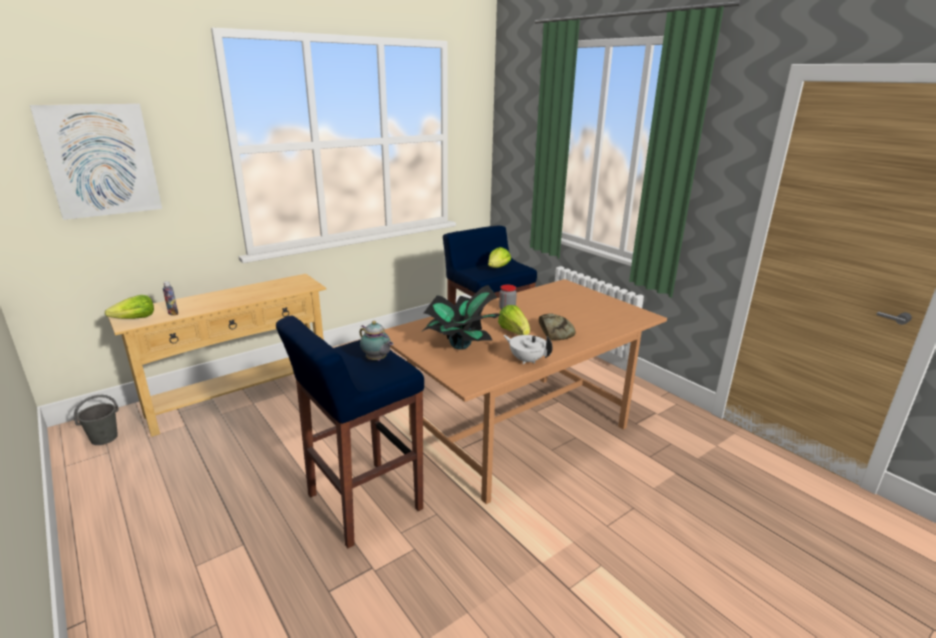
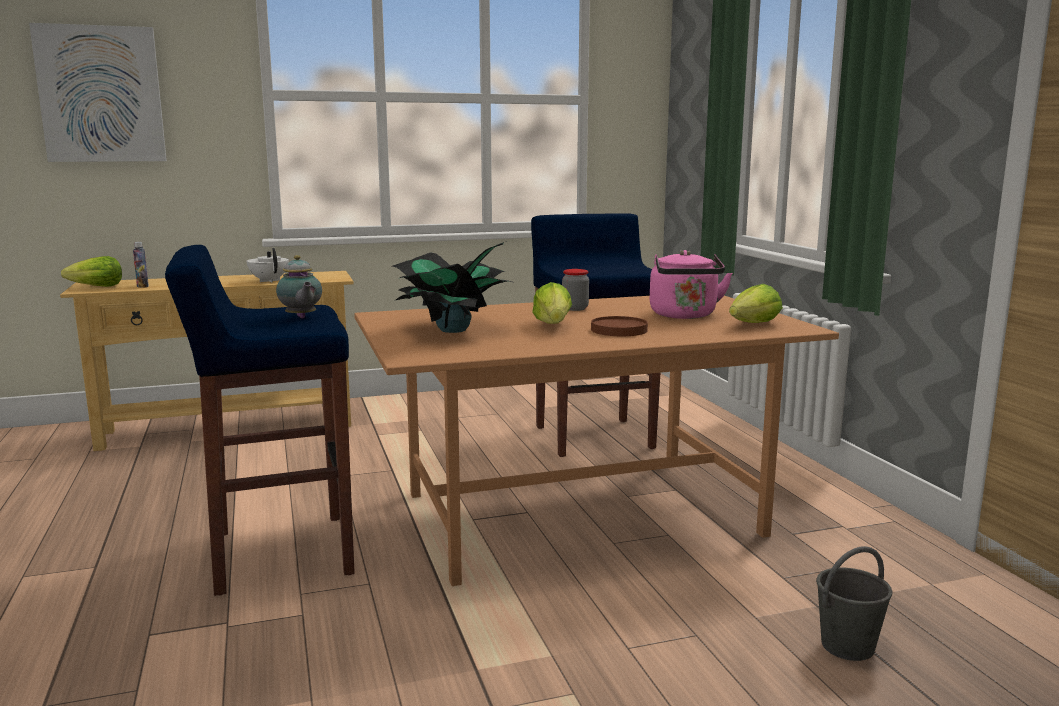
camera: 20 degrees right, 10 degrees down
(105, 438) = (44, 445): grey bucket -> grey bucket (848, 646)
(498, 268) = (605, 268): lettuce -> lettuce (754, 324)
(526, 360) = (532, 347): white teapot -> white teapot (269, 281)
(555, 332) = (618, 330): bread -> brown plate
(575, 310) = (684, 316): none -> pink kettle

